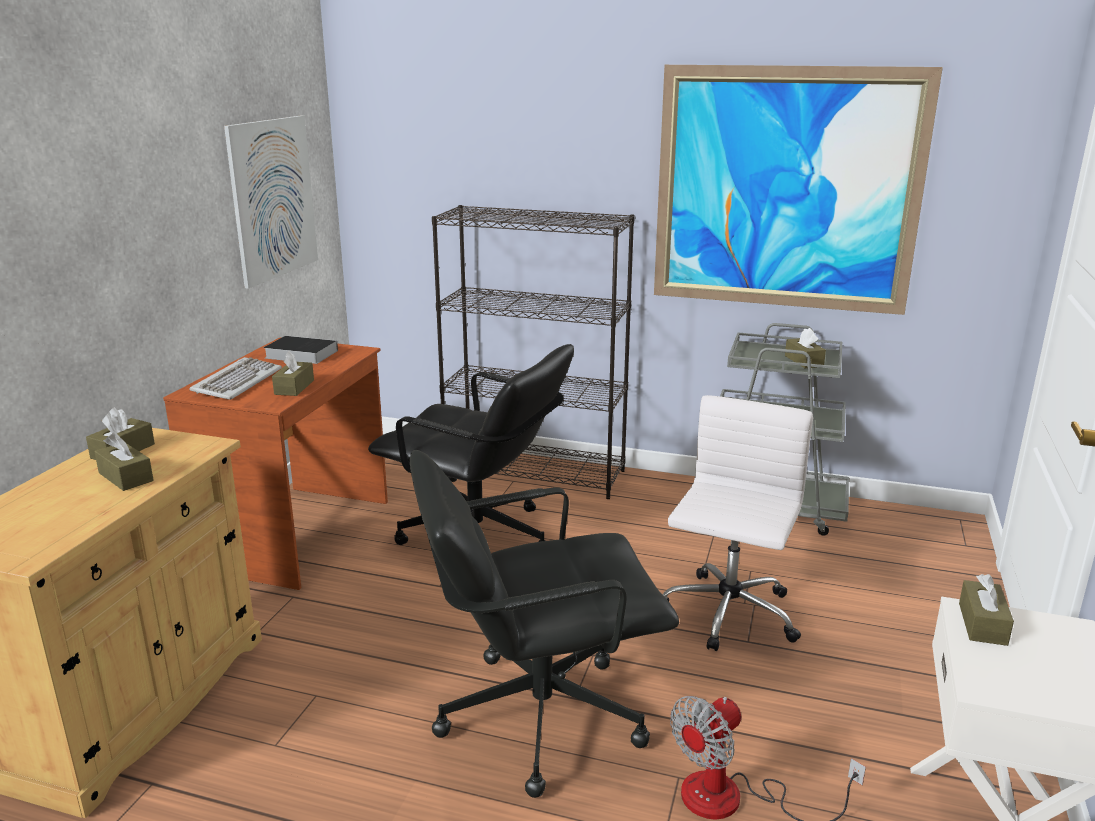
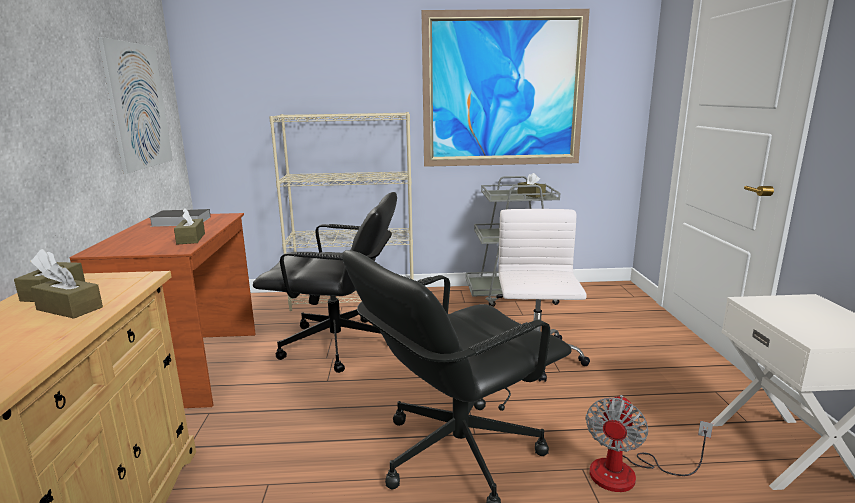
camera: 20 degrees left, 5 degrees down
(237, 382) = (136, 241): keyboard -> none
(536, 473) = (354, 299): black bookcase -> beige bookcase
(982, 624) = (767, 306): brown tissue box -> none

